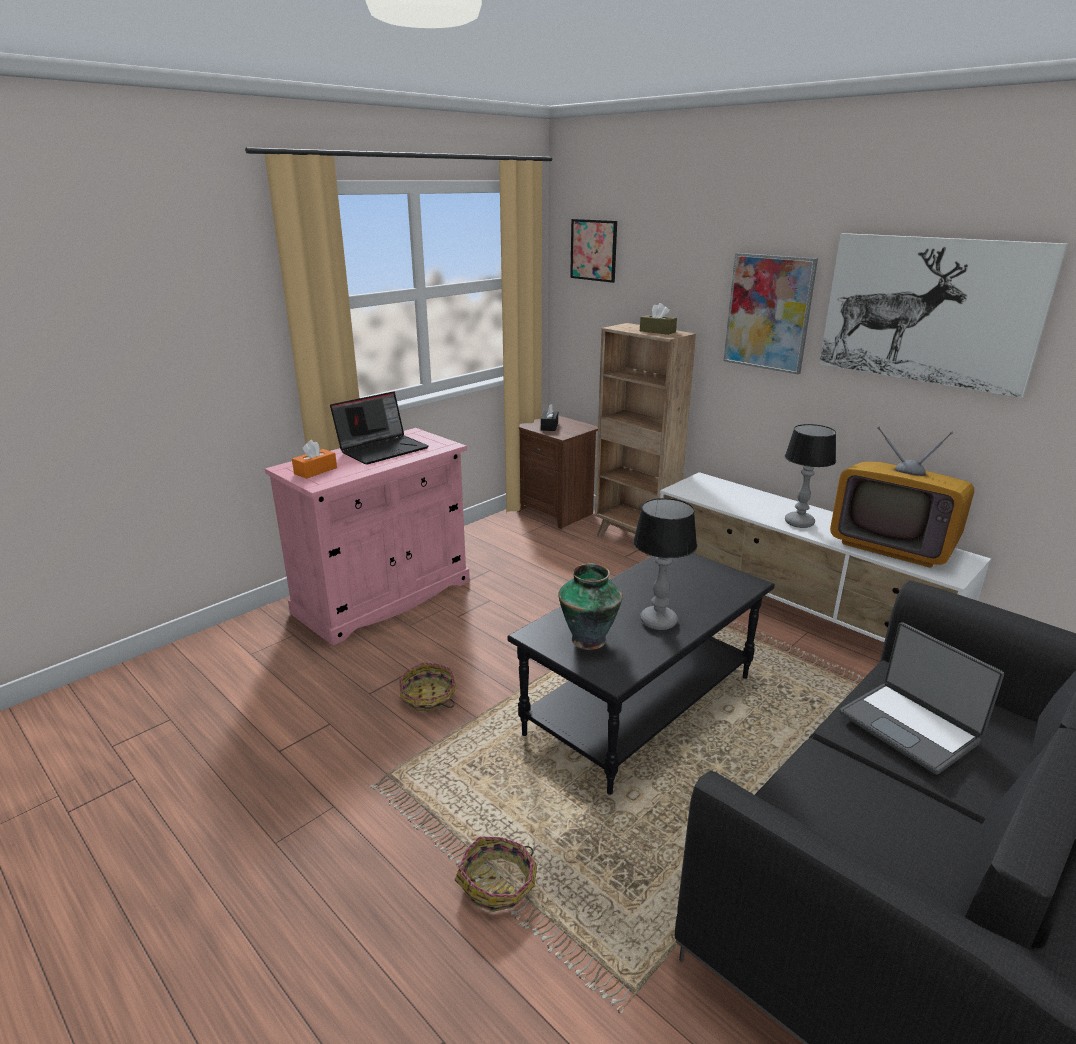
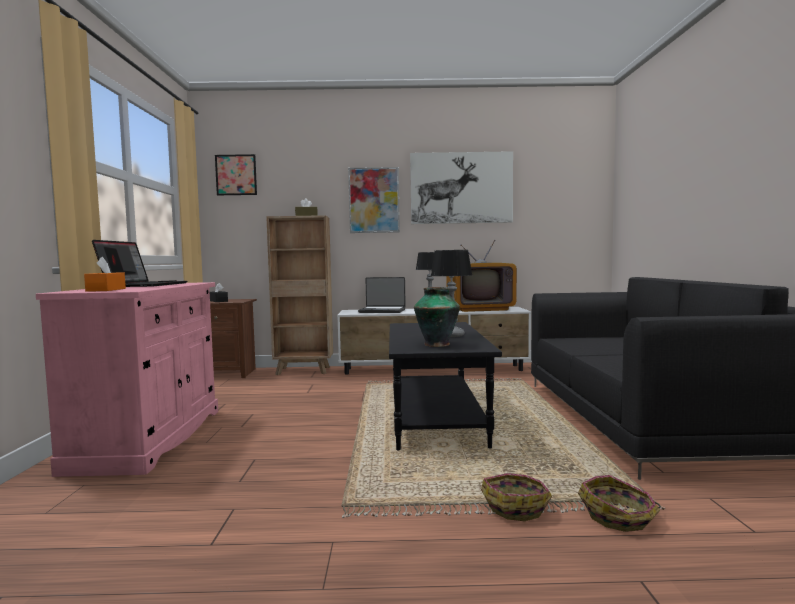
camera: 45 degrees left, 20 degrees down
(428, 697) = (296, 463): basket -> basket (619, 516)
(910, 727) = (595, 343): laptop -> laptop (382, 311)

